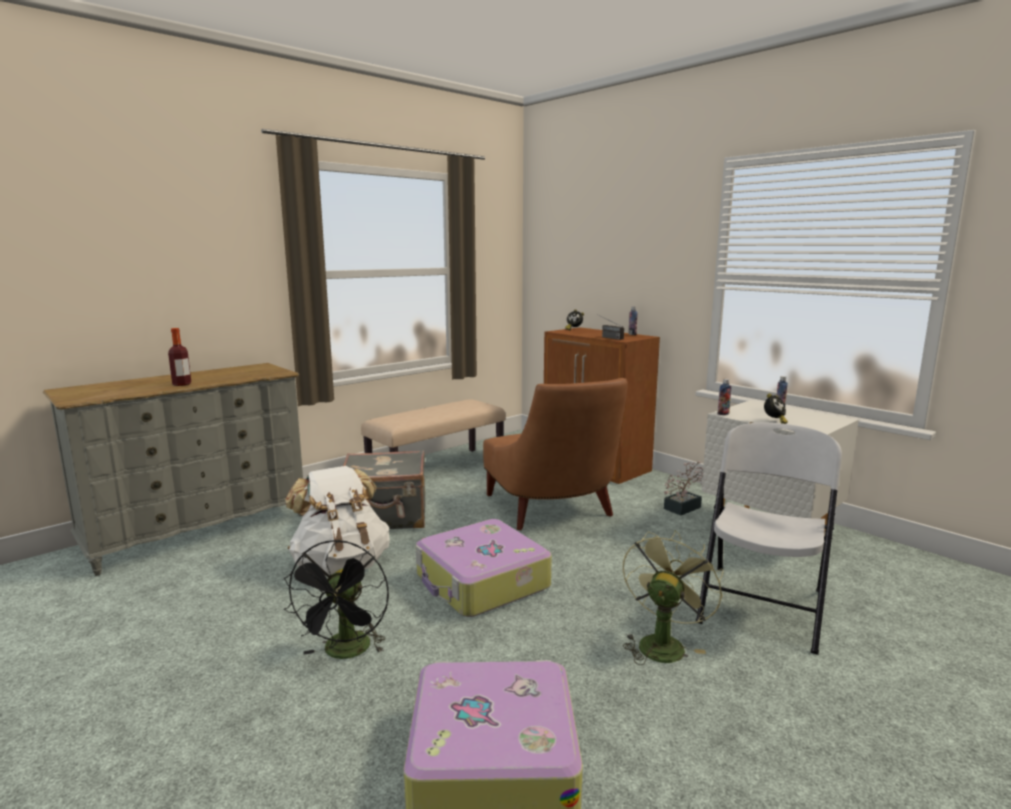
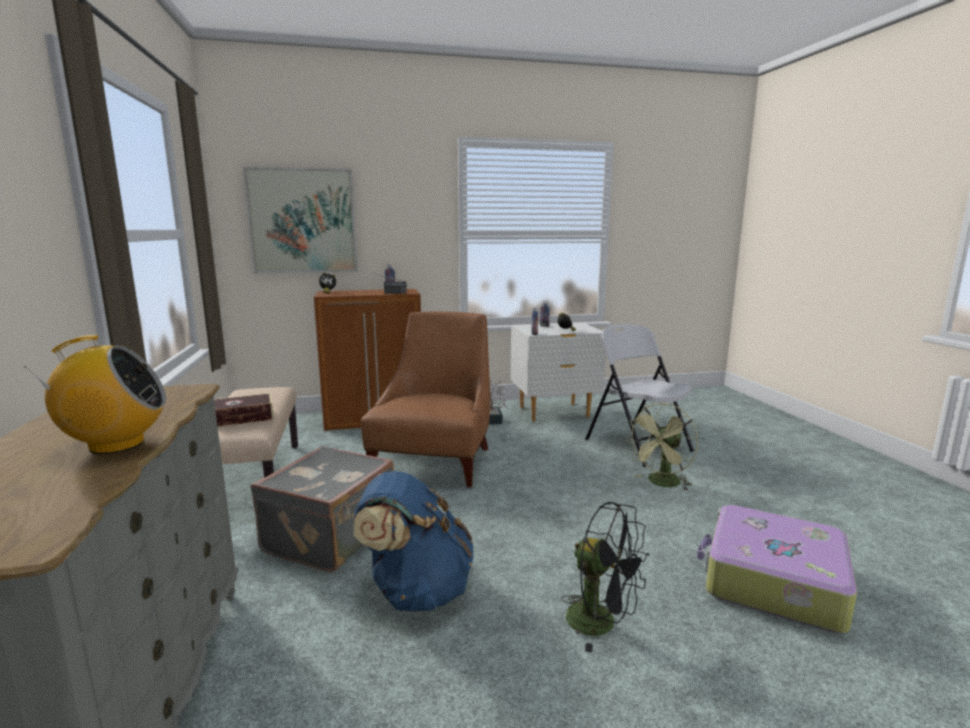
camera: 60 degrees left, 0 degrees up
(182, 384) = (115, 445): bottle -> radio
(341, 565) = (416, 591): white backpack -> blue backpack
(416, 415) = (244, 417): none -> book
(481, 582) = (530, 521): suitcase -> none
(553, 510) = (435, 457): brown armchair -> brown armchair turned 90 degrees counterclockwise
(577, 259) = (302, 221): none -> picture
(662, 643) = (661, 483): green fan -> green fan turned 105 degrees counterclockwise

